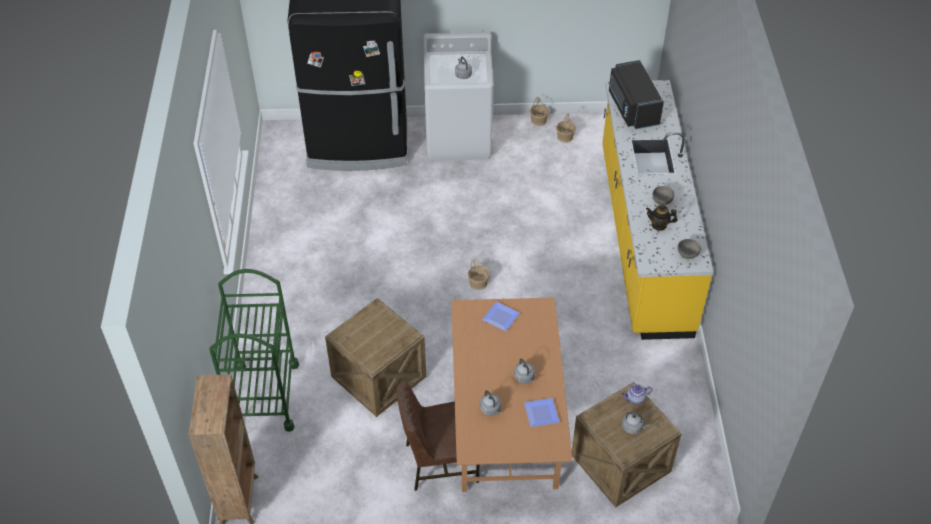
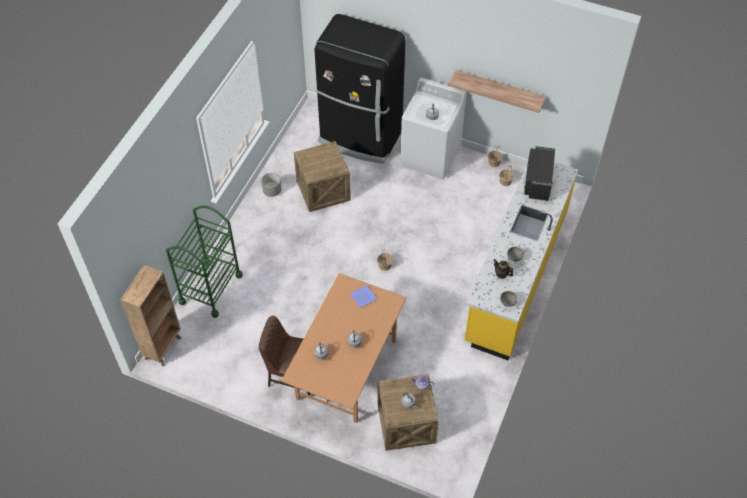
camera: 25 degrees right, 5 degrees up
(279, 245) = (272, 191): none -> grey planter
(379, 377) = (286, 304): crate -> crate (323, 190)
(534, 15) = (499, 89): none -> shelf
(542, 414) = (351, 371): plate -> none

